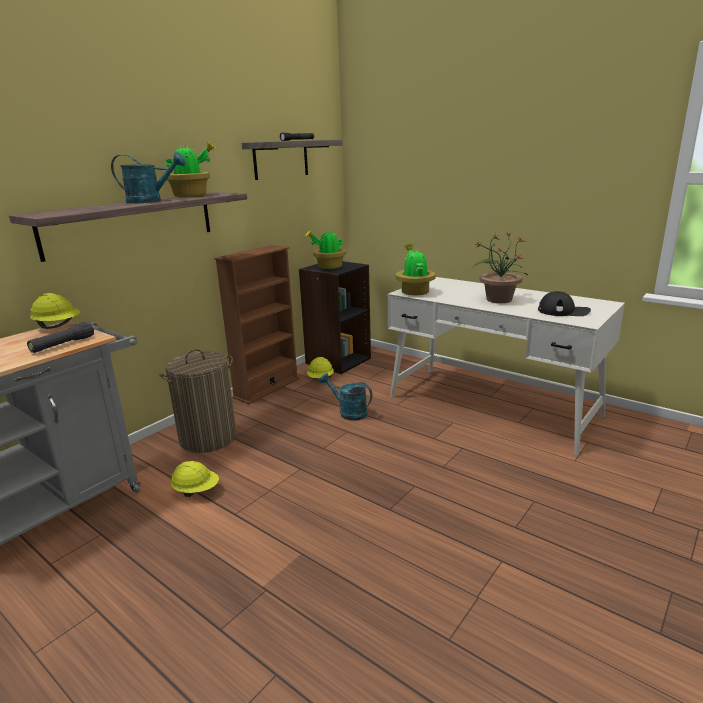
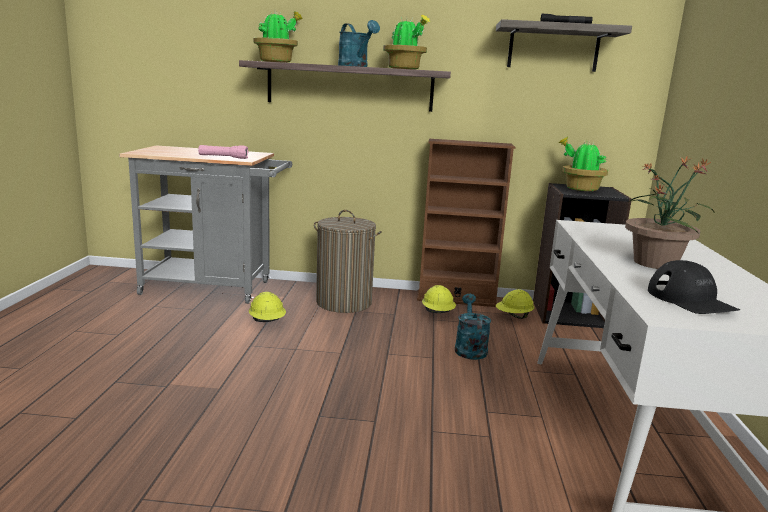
camera: 55 degrees right, 5 degrees down
(58, 327) = (257, 153): yellow hard hat -> yellow hard hat (438, 313)
(63, 345) = (223, 157): black flashlight -> pink flashlight
(414, 292) = (588, 227): potted plant -> potted plant (277, 62)

